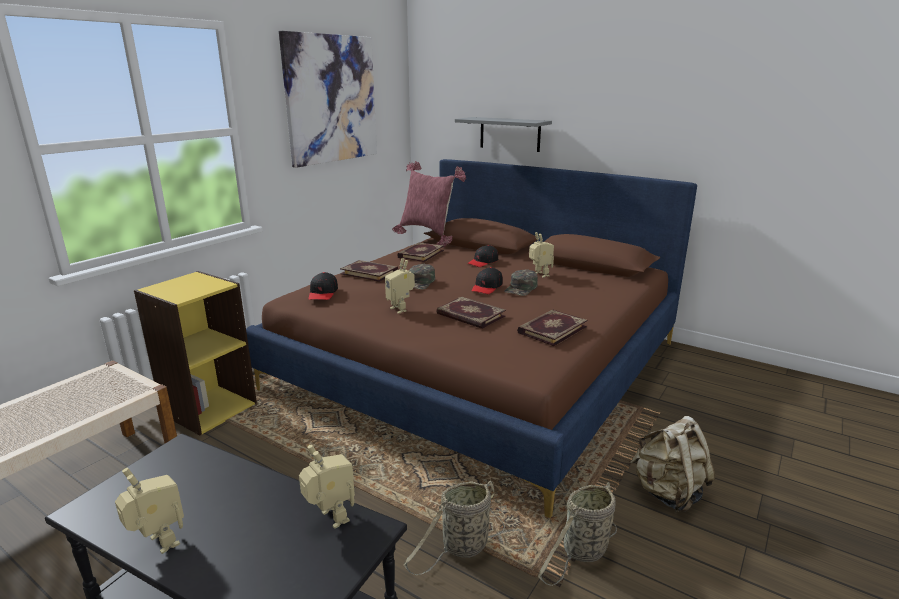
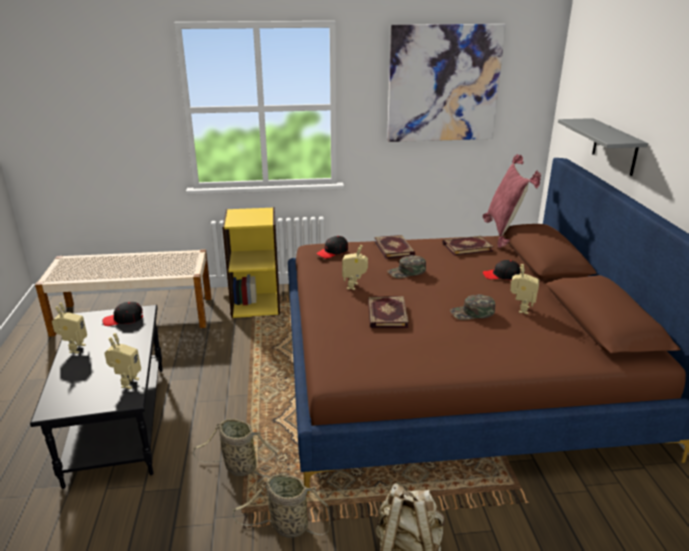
camera: 50 degrees right, 5 degrees up
(487, 287) = (448, 298): black cap -> black cap (123, 319)
(551, 329) = (414, 355): book -> none

